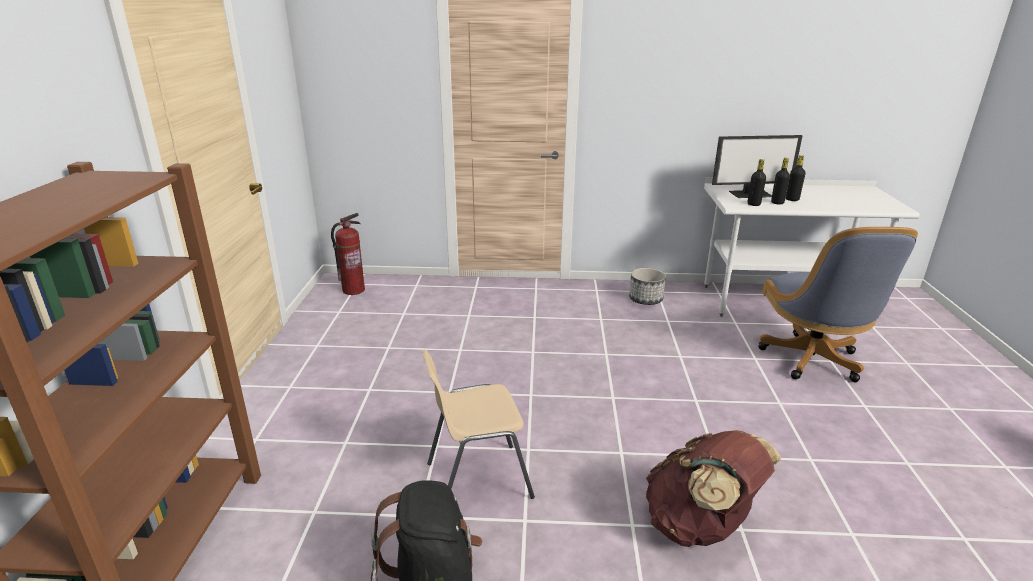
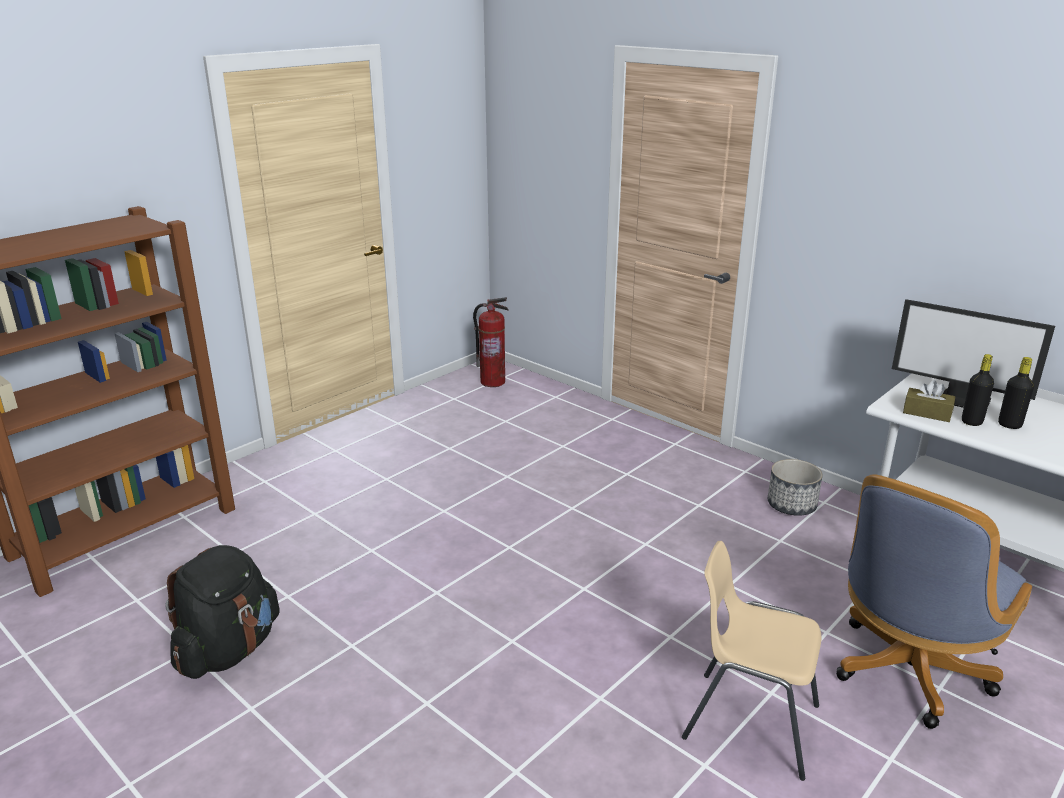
camera: 40 degrees right, 0 degrees up
(477, 479) = (363, 593): beige chair -> beige chair (749, 722)
(699, 526) = (481, 743): brown backpack -> none
(753, 204) = (927, 413): black bottle -> brown tissue box

